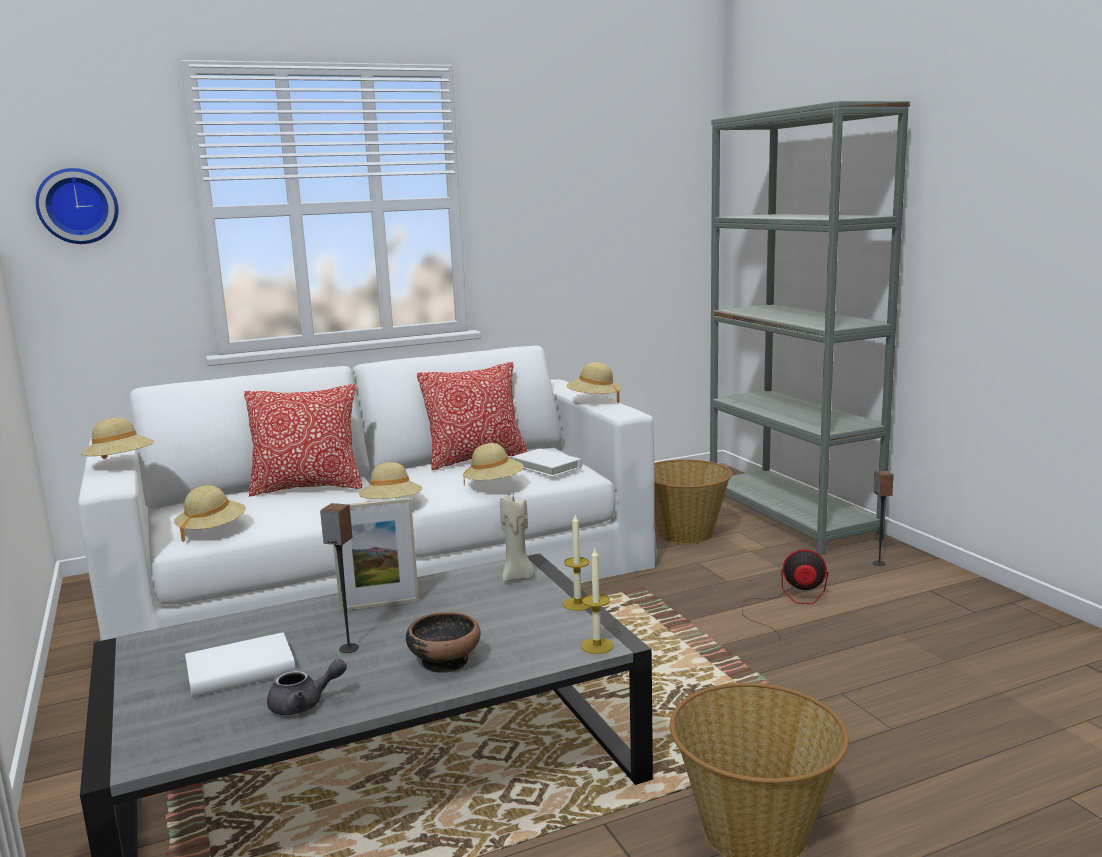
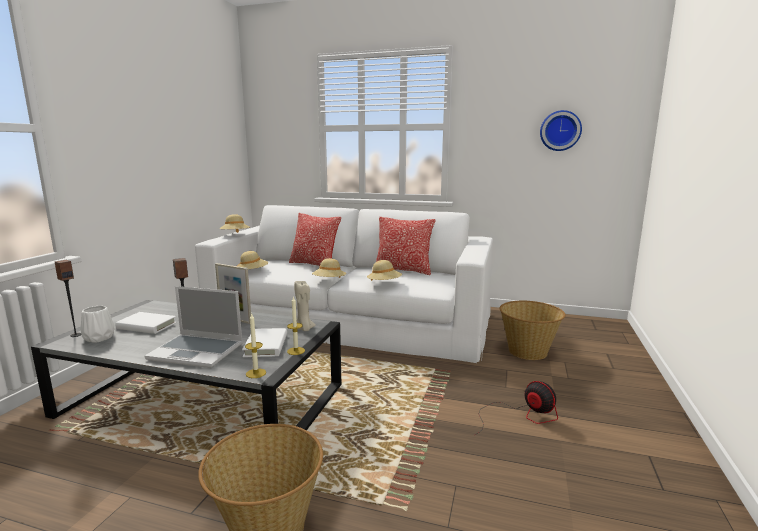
camera: 40 degrees right, 0 degrees up
(78, 206) = (273, 123): wall clock -> wall clock (560, 131)
(202, 720) = (99, 338): none -> white vase
(304, 704) = (129, 346): grey teapot -> none
(445, 661) = (198, 352): bowl -> laptop
(547, 466) = (426, 282): white book -> white book (266, 345)
(594, 400) = (473, 250): beige hat -> none
(791, 518) = (618, 366): grey bookcase -> none
(878, 563) = (637, 420): speaker -> speaker (75, 335)

